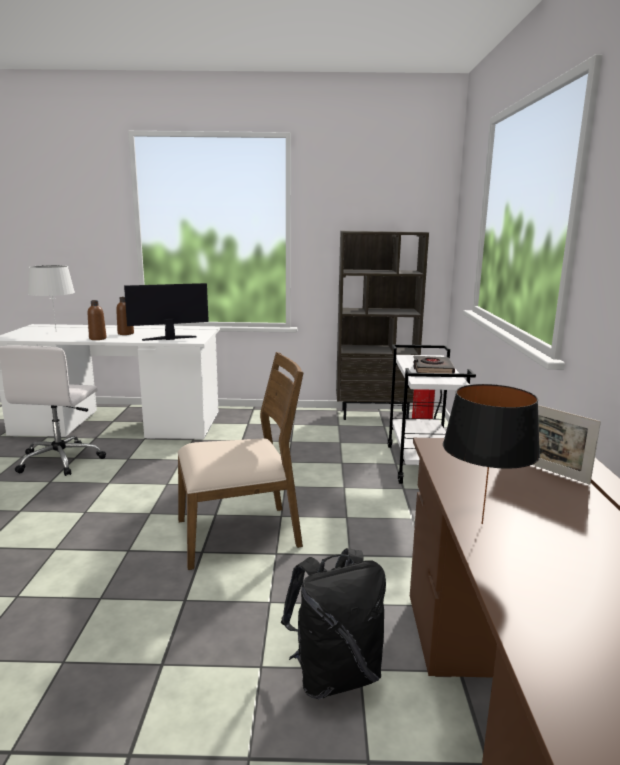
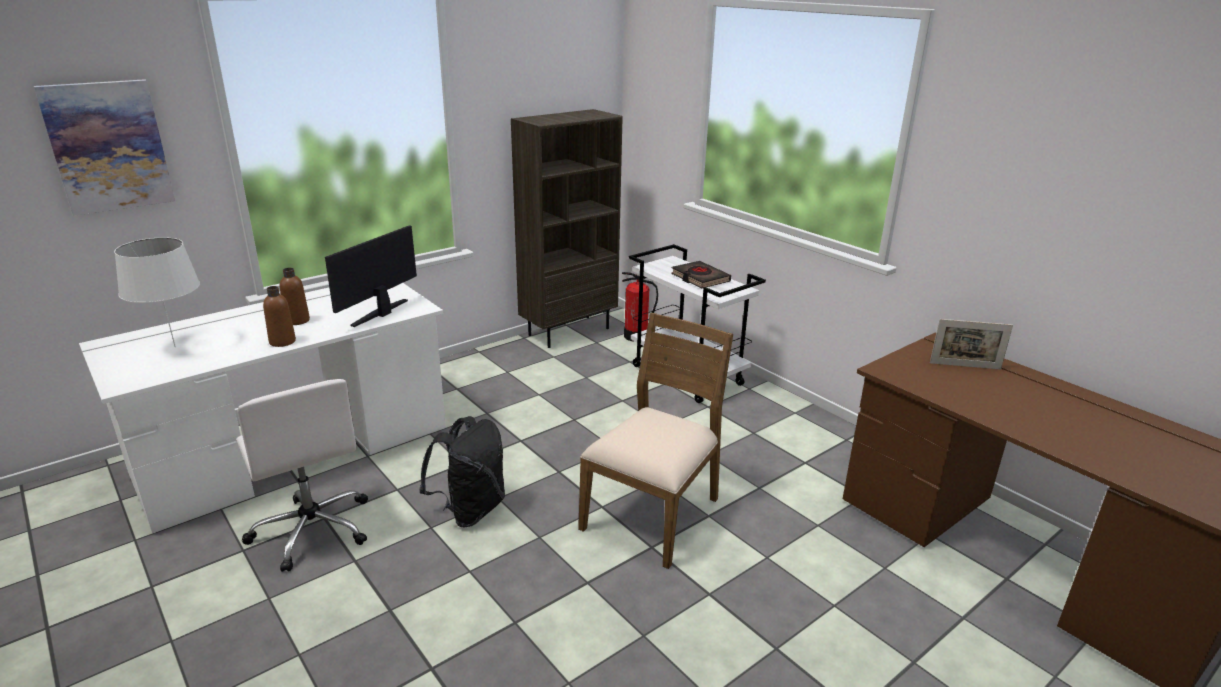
camera: 40 degrees left, 10 degrees up
(72, 217) = (108, 146): none -> picture
(335, 674) = (878, 580): black backpack -> black backpack (470, 510)
(481, 523) = (1012, 425): black table lamp -> none

